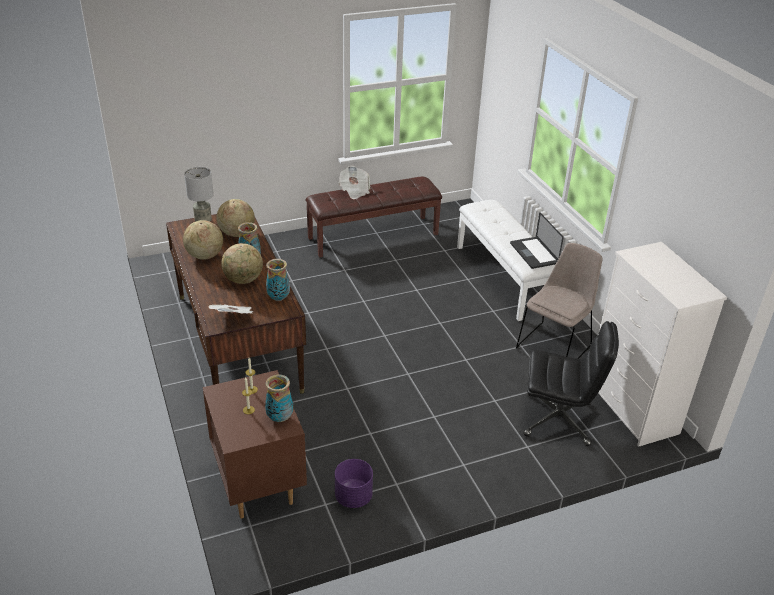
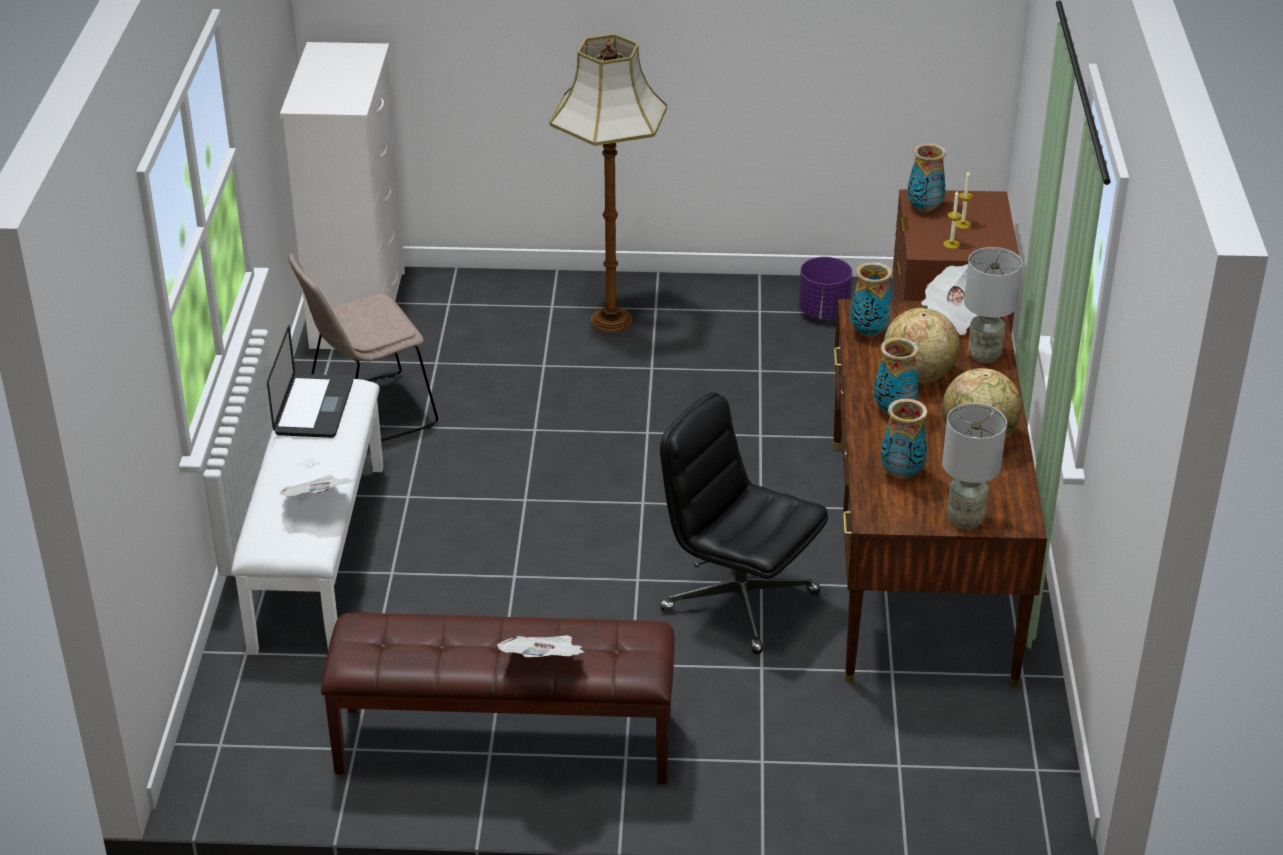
camera: 155 degrees left, 0 degrees up
(211, 299) = (984, 355): none -> grey table lamp
(237, 233) = (901, 474): globe -> vase
(484, 446) = (610, 320): none -> floor lamp
(487, 220) = (319, 502): none -> newspaper
(558, 419) = (475, 323): black office chair -> black office chair (738, 601)

